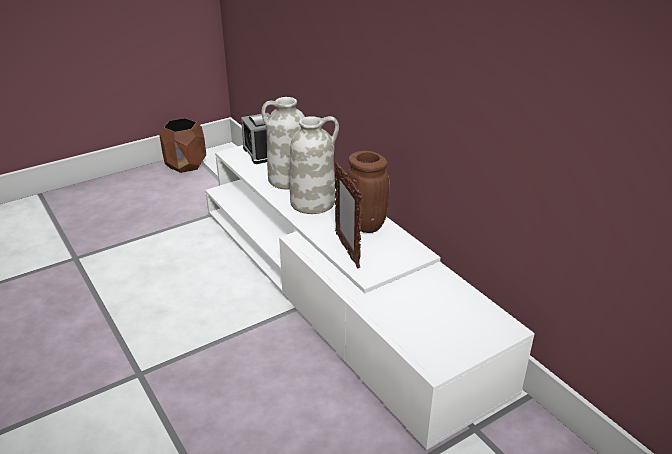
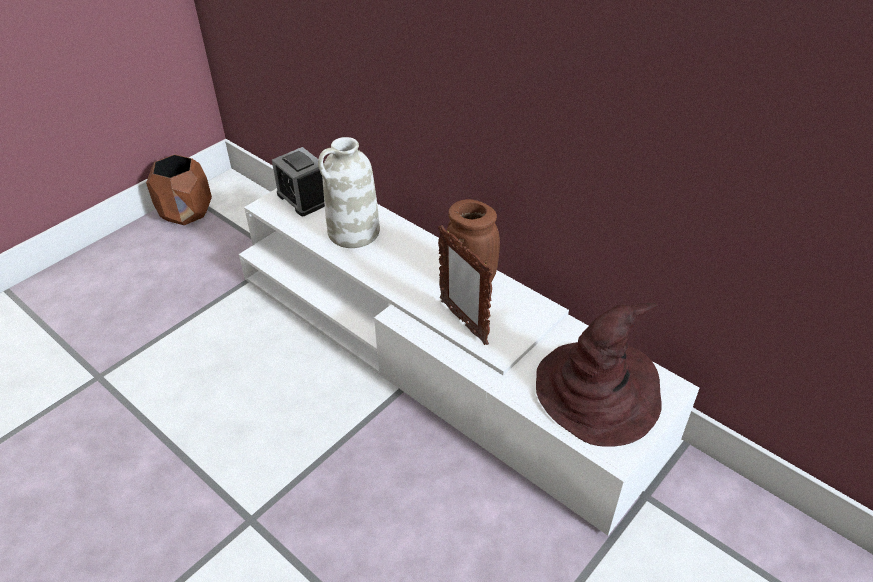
camera: 15 degrees left, 10 degrees up
(313, 202) = (396, 260): white vase -> none
(440, 319) = (598, 392): none -> brown hat

